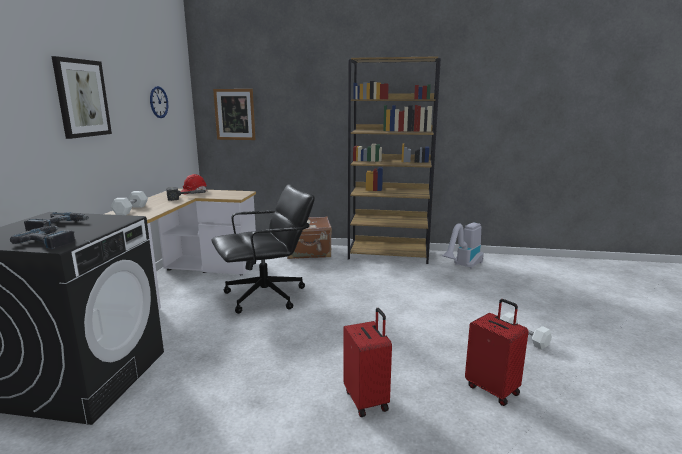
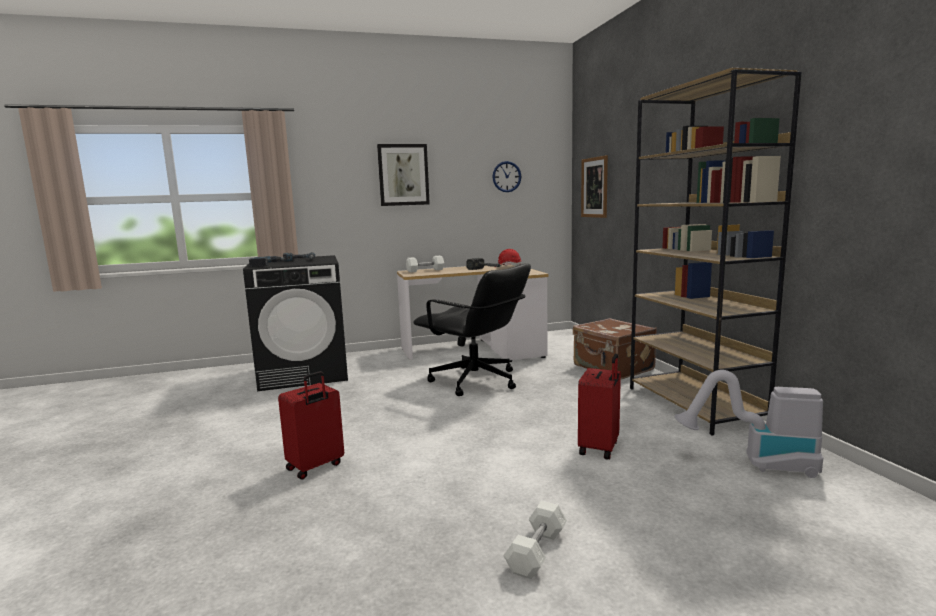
camera: 65 degrees right, 5 degrees down
(493, 389) = (369, 537): red suitcase -> red suitcase (600, 448)

